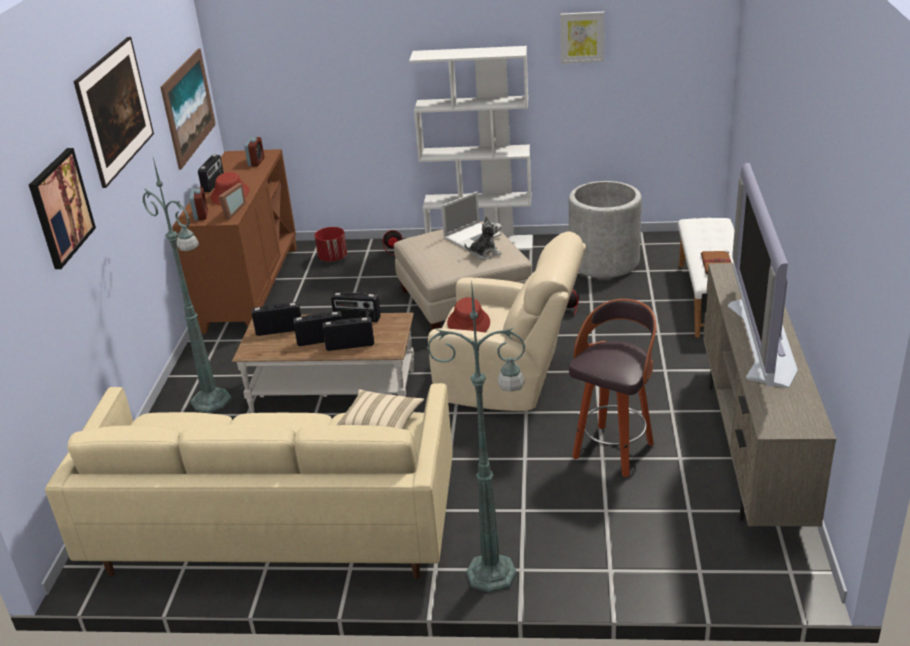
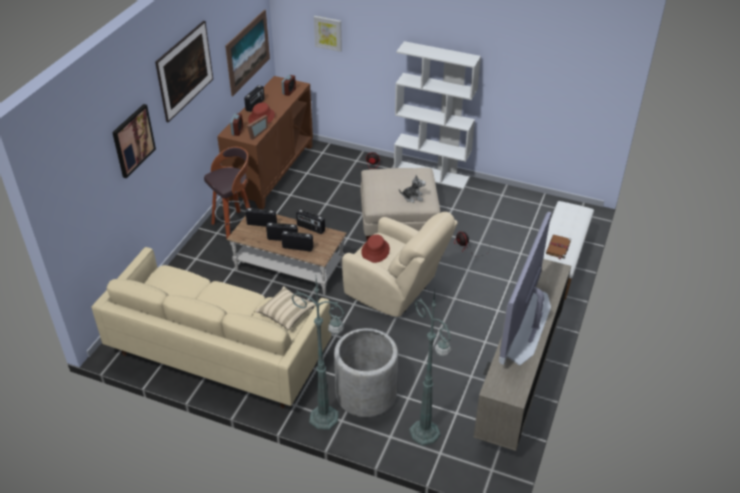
camera: 15 degrees right, 10 degrees up
(212, 401) = (217, 254): green floor lamp -> green floor lamp (425, 434)
(333, 258) = (331, 161): red planter -> none
(473, 236) = (412, 180): laptop -> none
(582, 37) = (520, 58): picture -> picture (328, 33)
(604, 262) = (506, 212): grey planter -> grey planter (366, 393)
(614, 450) = (434, 358): stool -> stool (234, 225)

